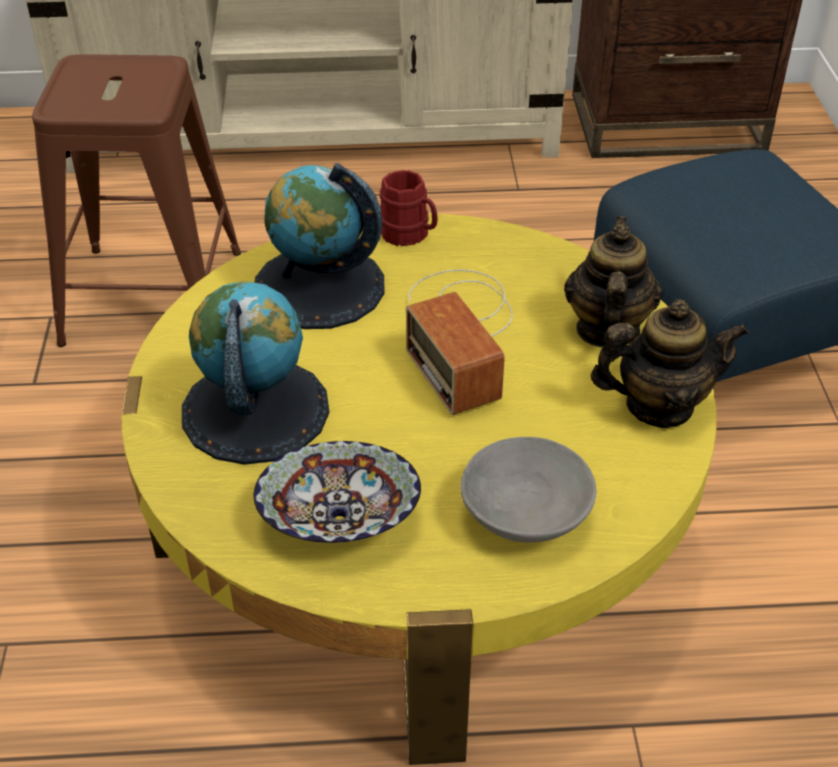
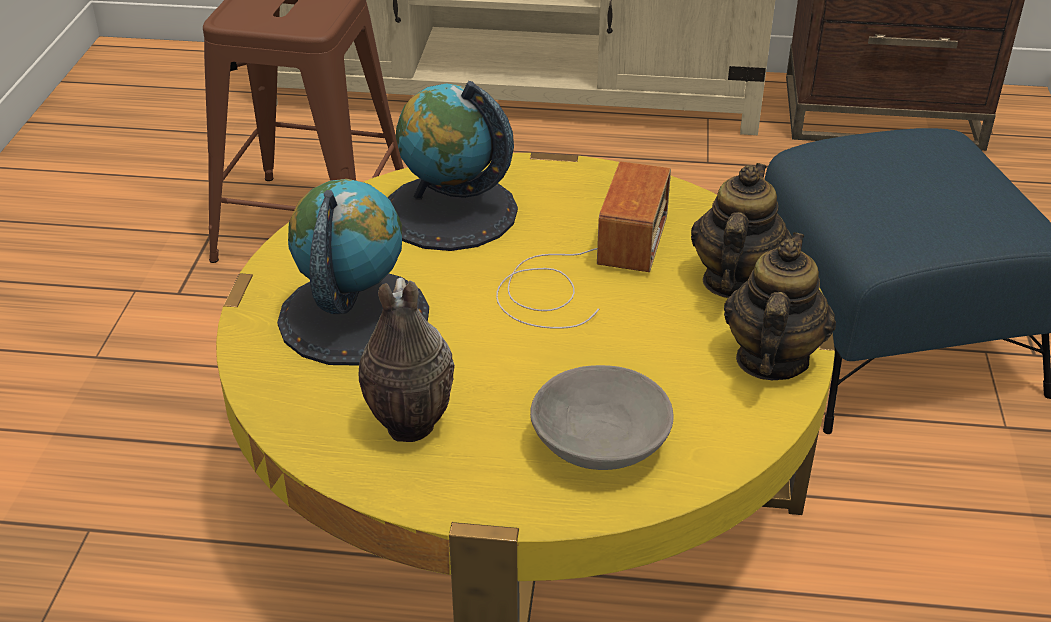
camera: 10 degrees right, 5 degrees down
(339, 521) = (408, 428): bowl -> vase
(409, 235) = (554, 174): red mug -> none
(462, 333) = (583, 269): radio -> radio turned 150 degrees counterclockwise
(659, 406) = (771, 359): teapot -> teapot turned 75 degrees counterclockwise

